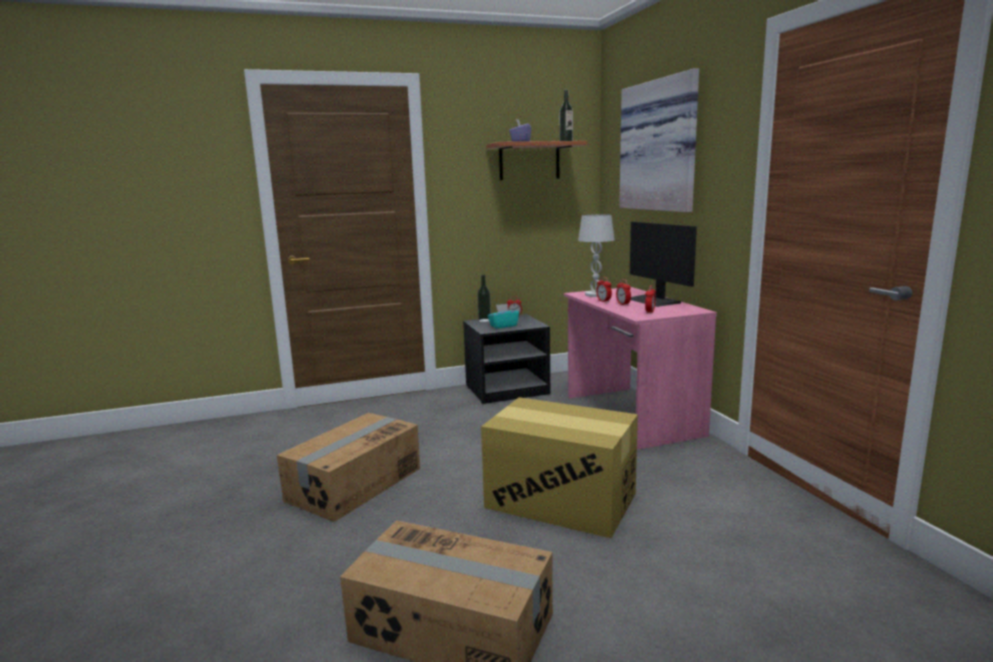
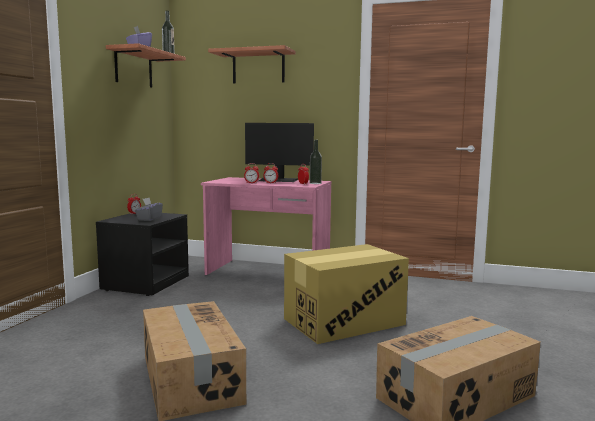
camera: 55 degrees left, 5 degrees down
(484, 320) = (117, 218): bottle -> bottle (315, 183)
(503, 326) = (149, 219): turquoise tissue box -> grey tissue box
(596, 295) = (229, 181): white table lamp -> none
(661, 146) = (258, 67): picture -> shelf

